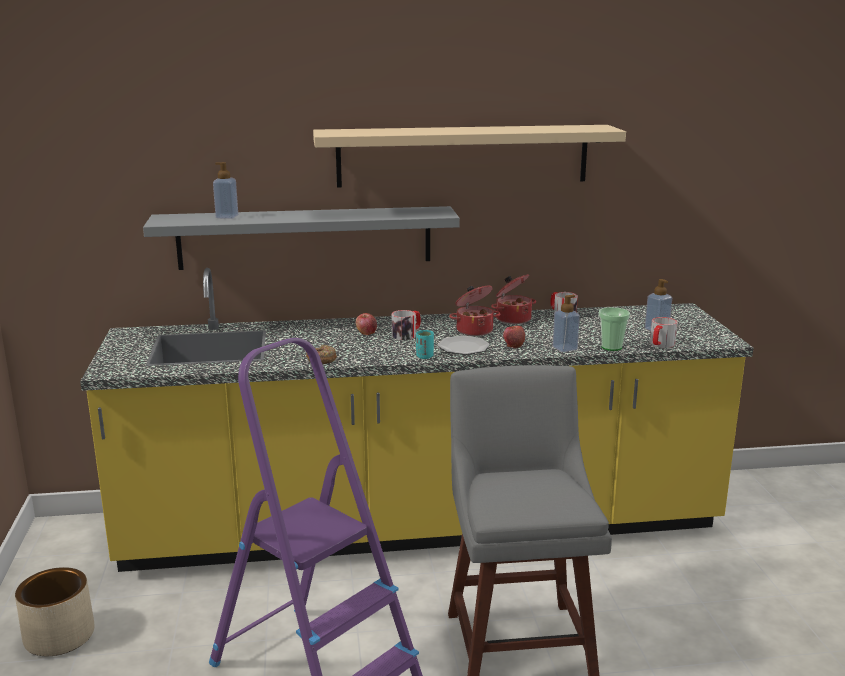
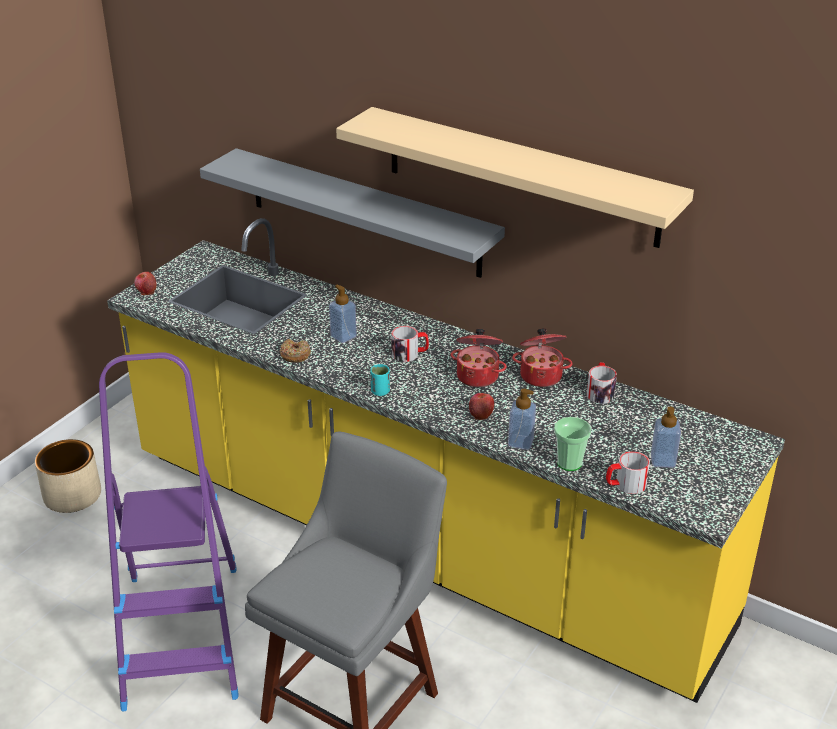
camera: 40 degrees right, 15 degrees up
(227, 216) = (282, 175): soap dispenser -> soap dispenser (343, 336)
(366, 332) = (380, 335): apple -> apple (146, 291)
(463, 347) = (431, 395): plate -> none

